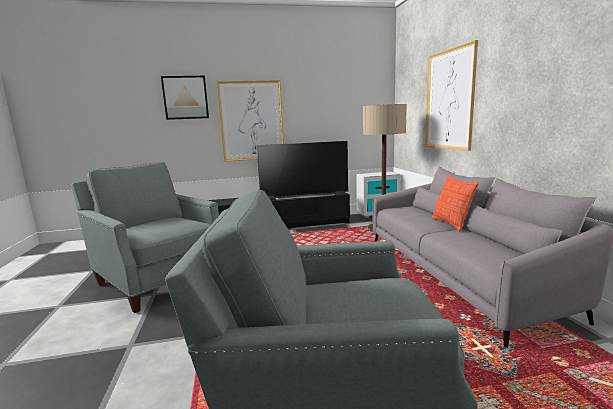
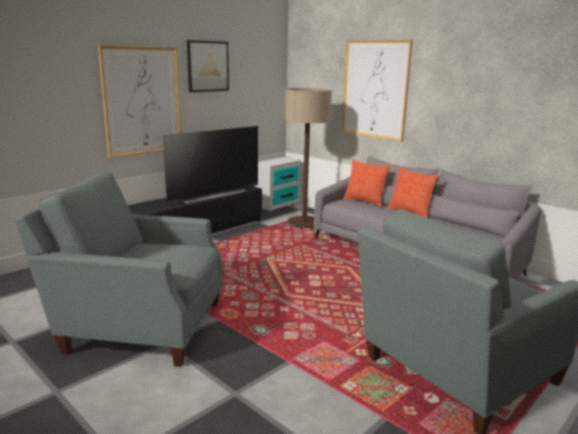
camera: 35 degrees left, 5 degrees up
(185, 97) = (54, 67): picture -> picture (208, 66)
(418, 210) = (364, 202): none -> orange pillow

